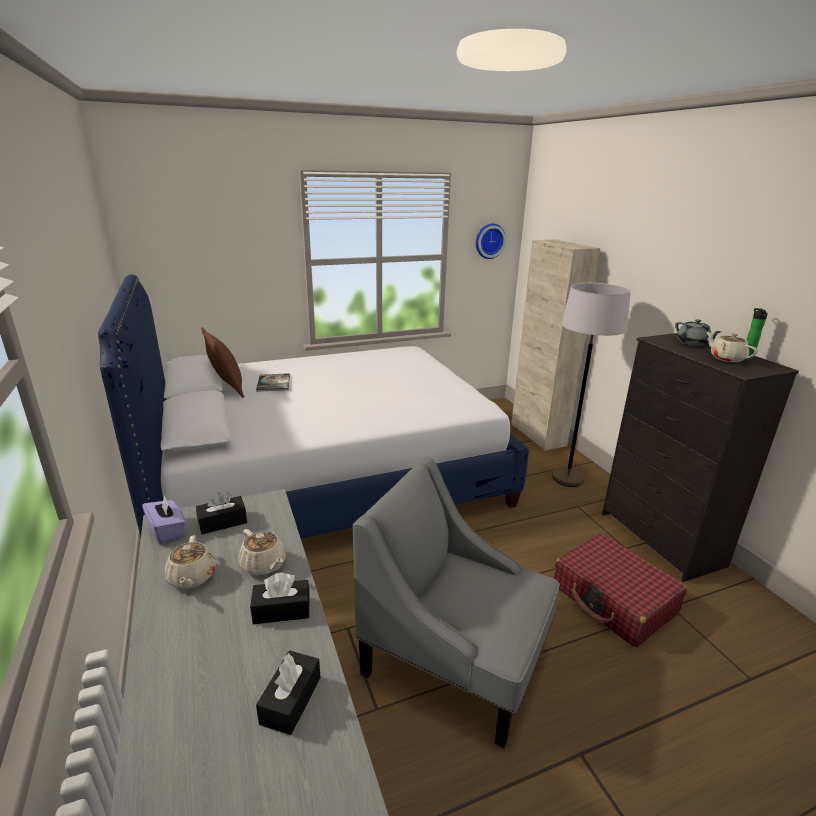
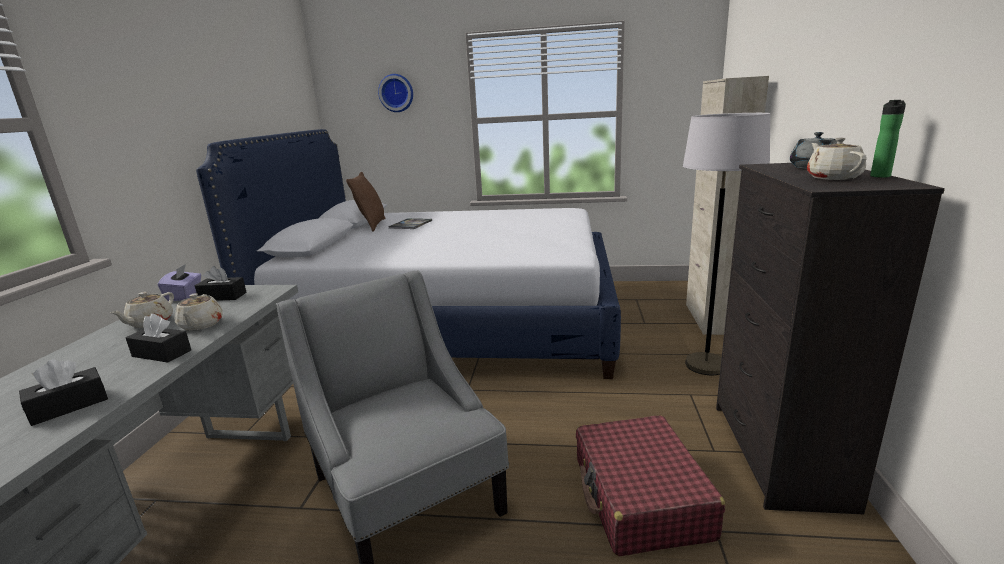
camera: 30 degrees right, 5 degrees down
(489, 241) = (676, 94): wall clock -> wall clock (396, 93)

